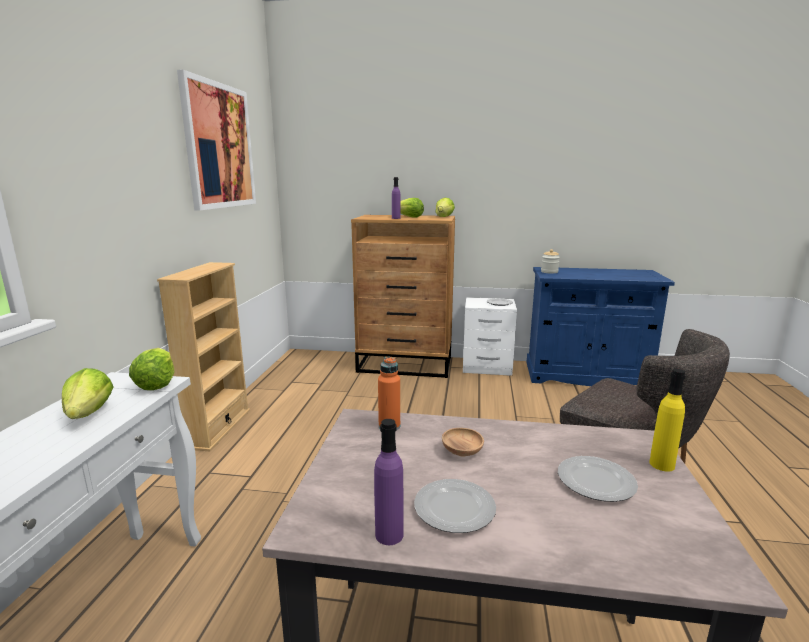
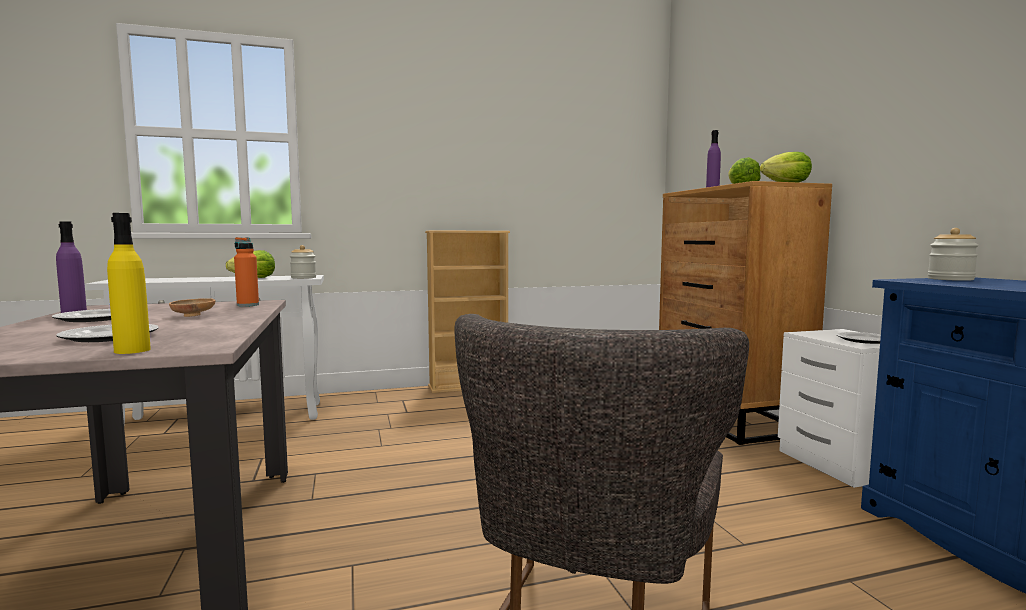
camera: 65 degrees right, 10 degrees down
(156, 384) = (303, 278): lettuce -> jar
(219, 146) = (546, 126): picture -> none

